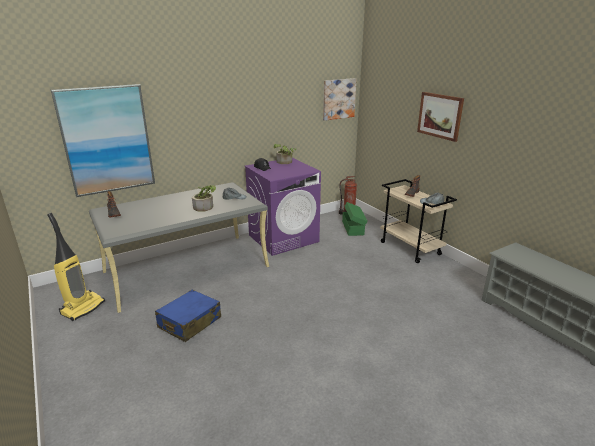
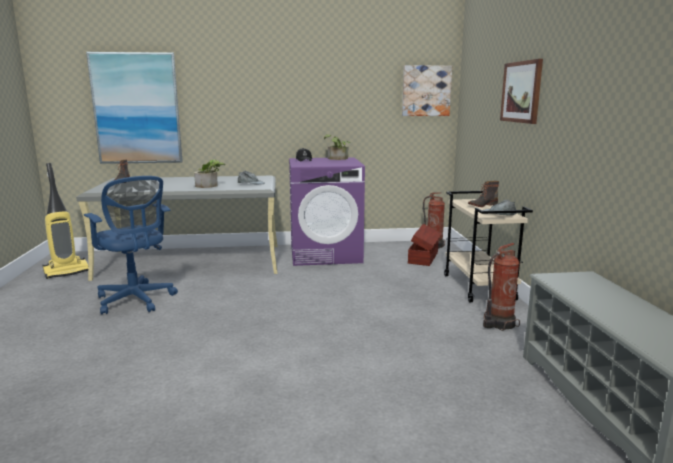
camera: 25 degrees right, 10 degrees down
(189, 323) = (136, 300): blue suitcase -> blue office chair
(353, 228) = (424, 257): green storage box -> brown storage box
(448, 277) = (498, 324): none -> fire extinguisher

